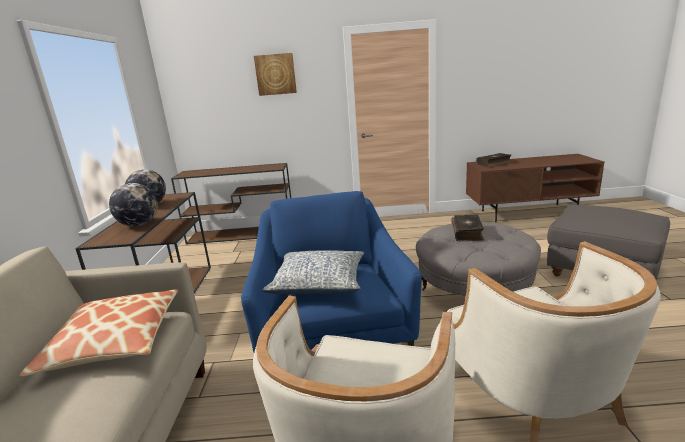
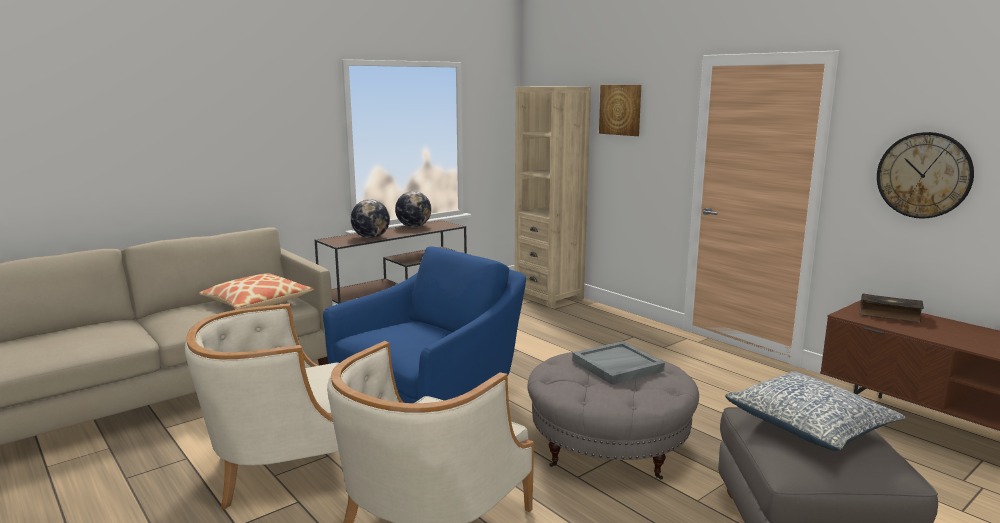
camera: 50 degrees right, 5 degrees down
(243, 234) = (549, 296): brown console table -> beige bookcase
(319, 283) = (402, 332): pillow -> pillow (810, 425)
(467, 233) = (617, 366): book -> grey tray
(488, 87) = (923, 175): none -> wall clock

